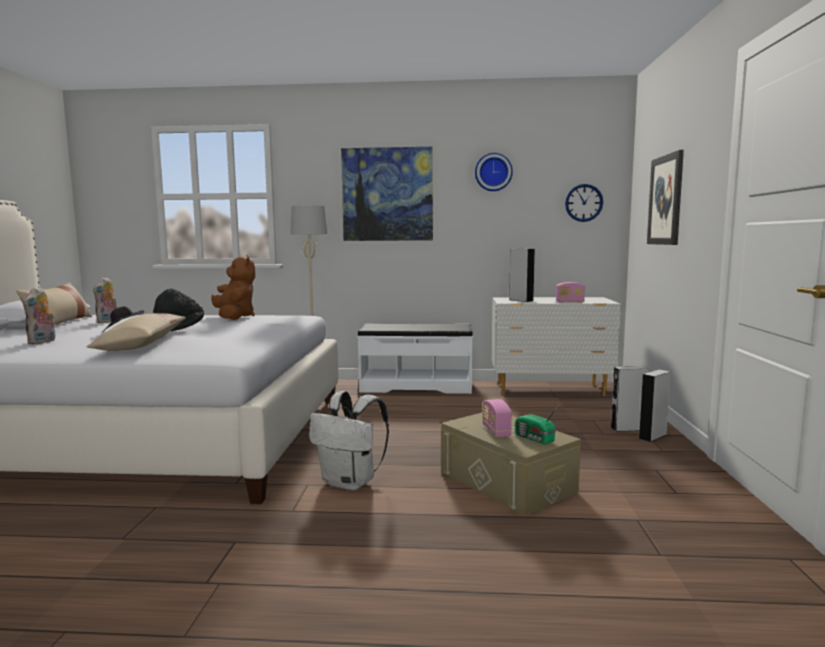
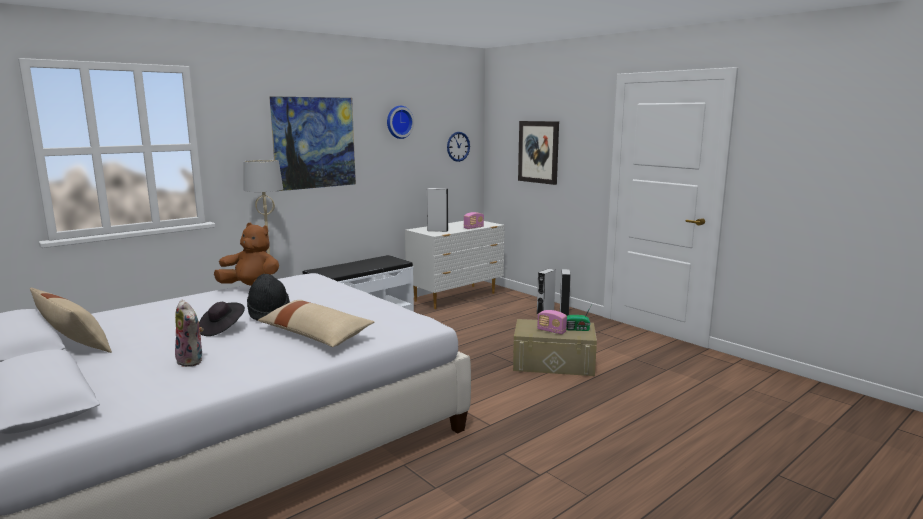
camera: 45 degrees left, 5 degrees up
(108, 321) = (129, 325): plush toy -> none
(351, 482) = (482, 397): white backpack -> none

